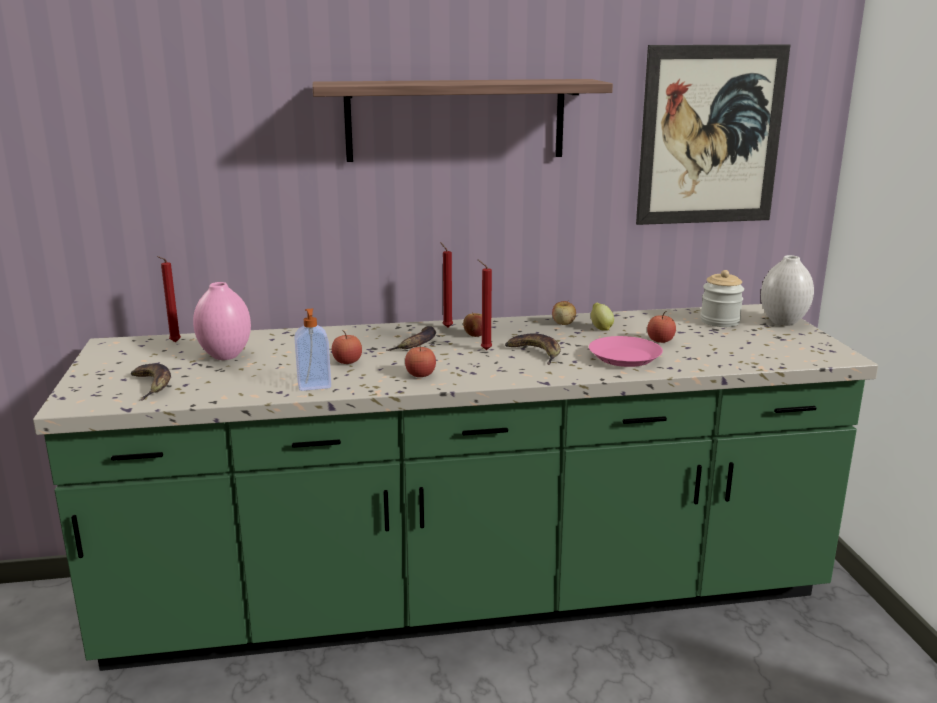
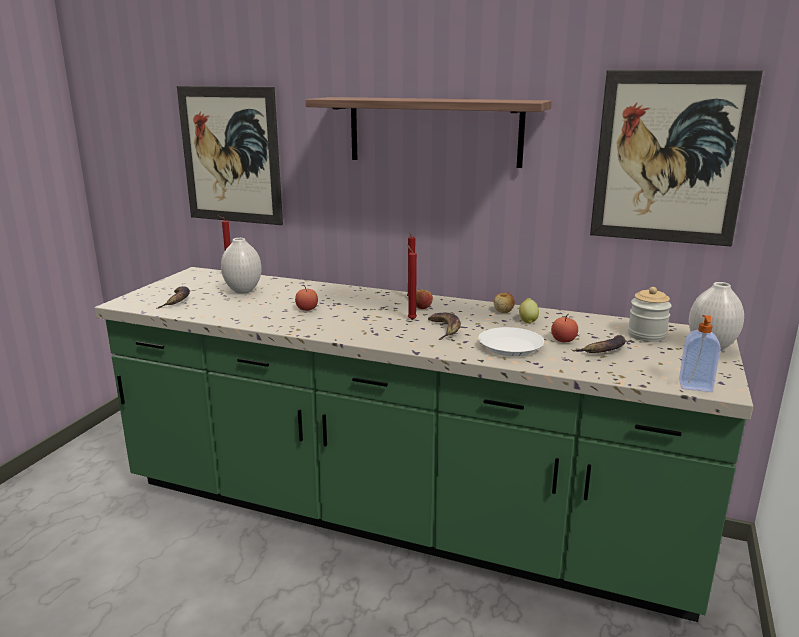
camera: 30 degrees right, 0 degrees up
(152, 169) = (231, 155): none -> picture
(224, 356) = (242, 291): pink vase -> white vase
(314, 386) = (262, 320): soap dispenser -> soap dispenser (695, 387)
(417, 344) = (370, 306): banana -> banana (603, 350)
(420, 375) = (338, 327): apple -> none
(625, 357) = (511, 347): pink plate -> white plate

